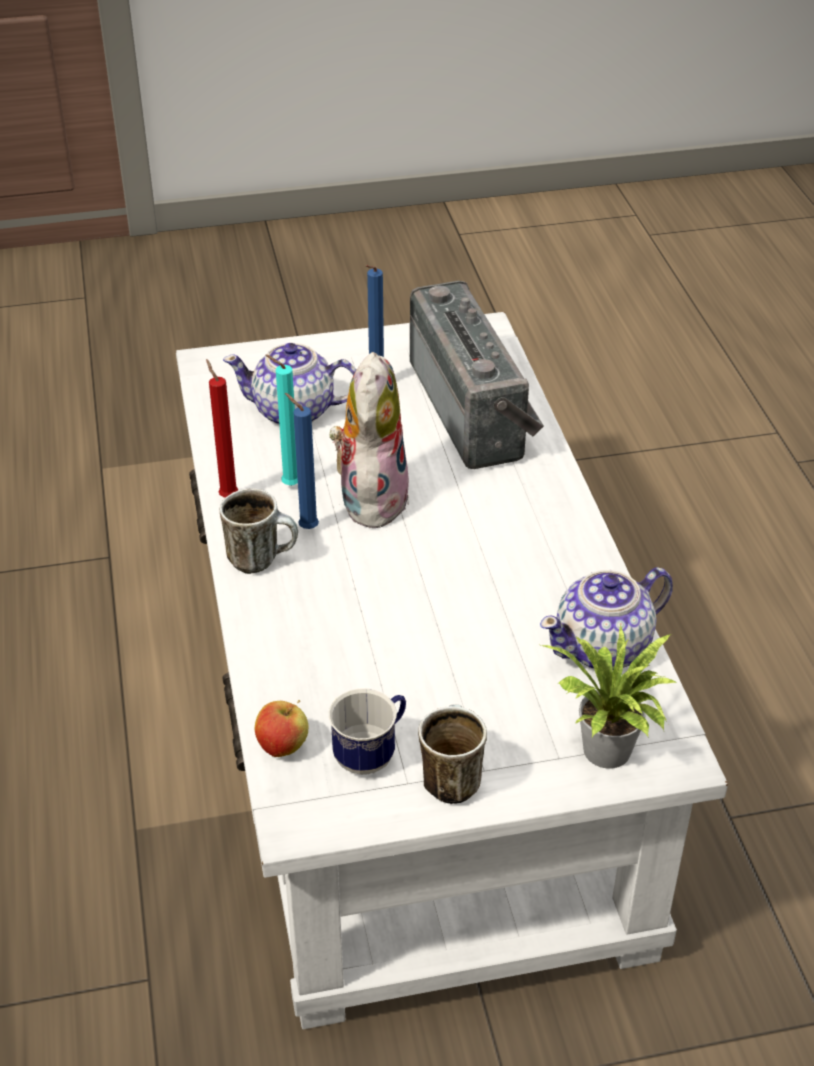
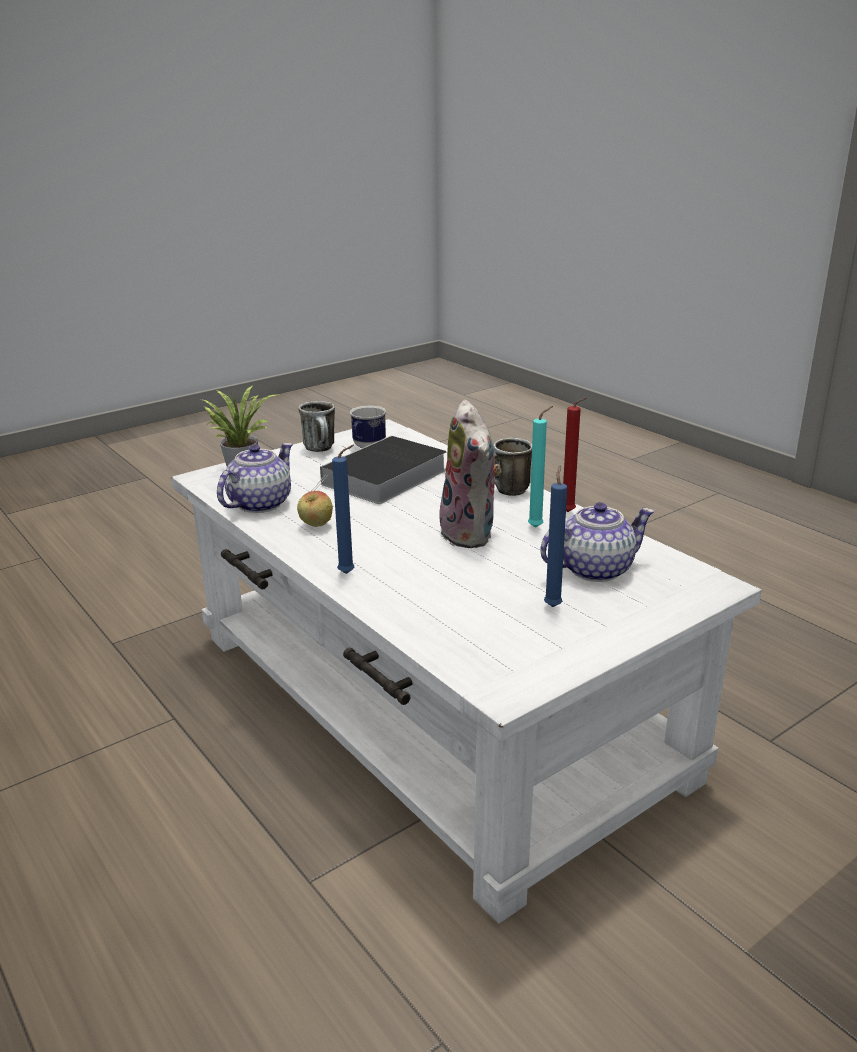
camera: 155 degrees right, 15 degrees down
(283, 747) = (412, 441): apple -> apple (316, 526)
(305, 527) = (498, 510): blue candle -> blue candle (349, 573)
(400, 650) = (383, 478): none -> book
(475, 409) = (445, 610): radio -> none

